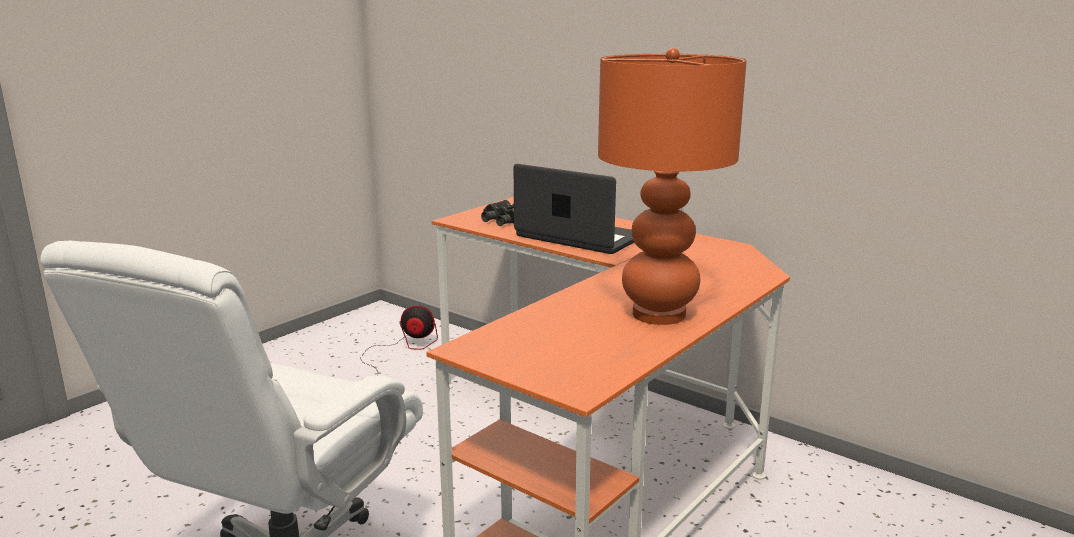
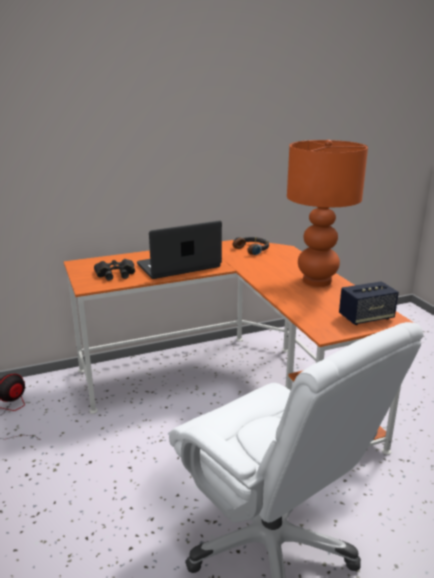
camera: 60 degrees left, 5 degrees up
(558, 368) = (366, 317): none -> speaker
(717, 257) = (252, 249): none -> headphones

